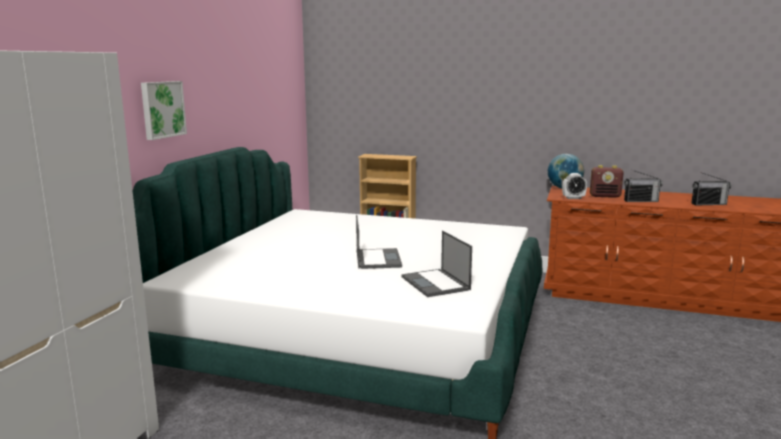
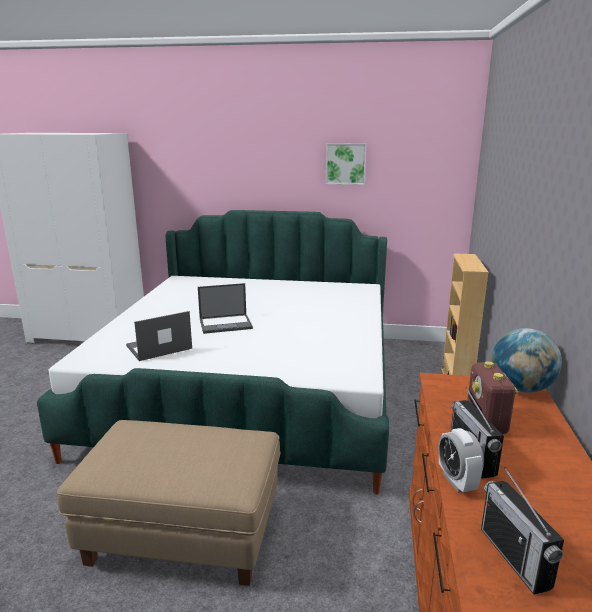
camera: 80 degrees right, 5 degrees up
(162, 109) = (237, 172): picture -> picture (346, 163)
(573, 198) = (443, 392): alarm clock -> alarm clock (457, 481)
(589, 369) = (185, 533): none -> beige ottoman

